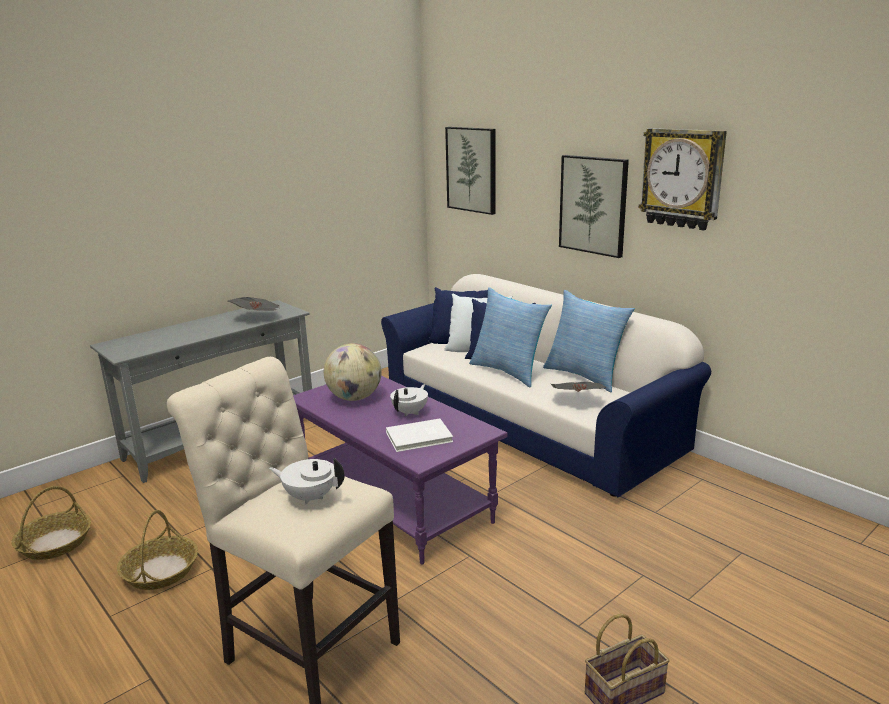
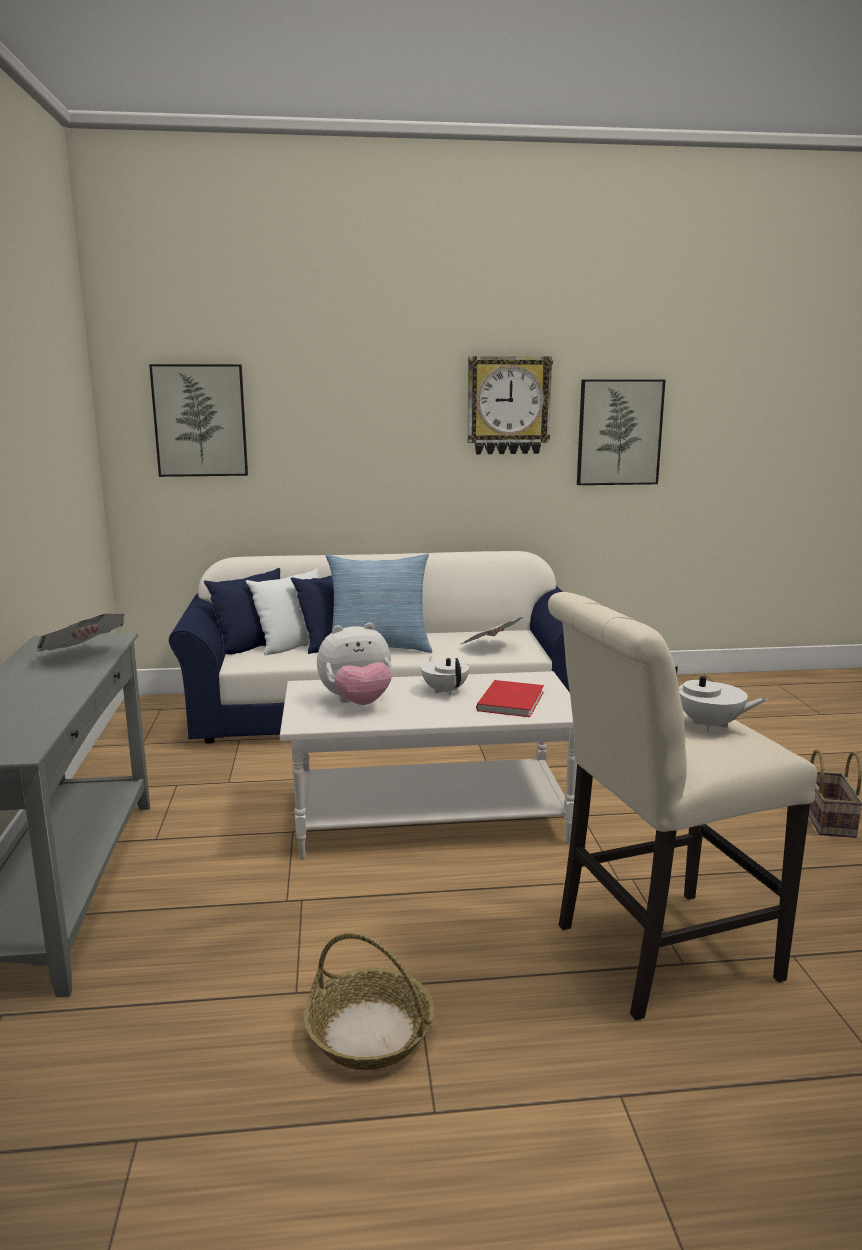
camera: 55 degrees left, 5 degrees down
(55, 543) = (121, 1146): basket -> none
(310, 497) = (710, 725): white teapot -> white teapot turned 120 degrees counterclockwise
(355, 398) = (357, 703): globe -> plush toy
(396, 500) = (431, 818): purple coffee table -> white coffee table
(420, 438) = (513, 701): white book -> red book
(585, 375) = (446, 631): pillow -> none
(593, 205) = (402, 445): picture -> picture (619, 432)

